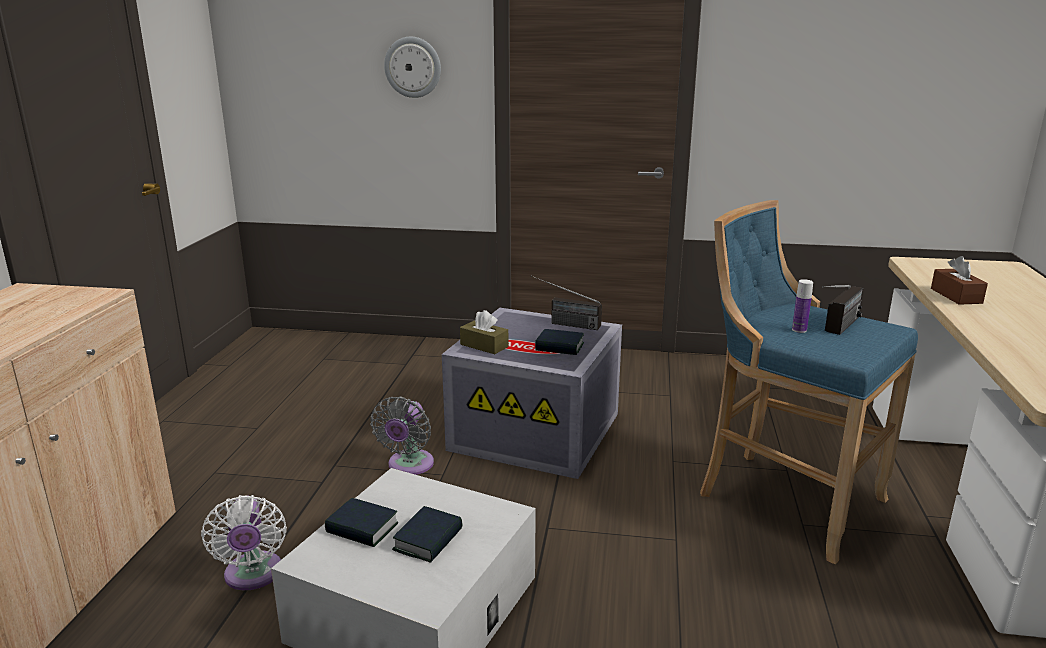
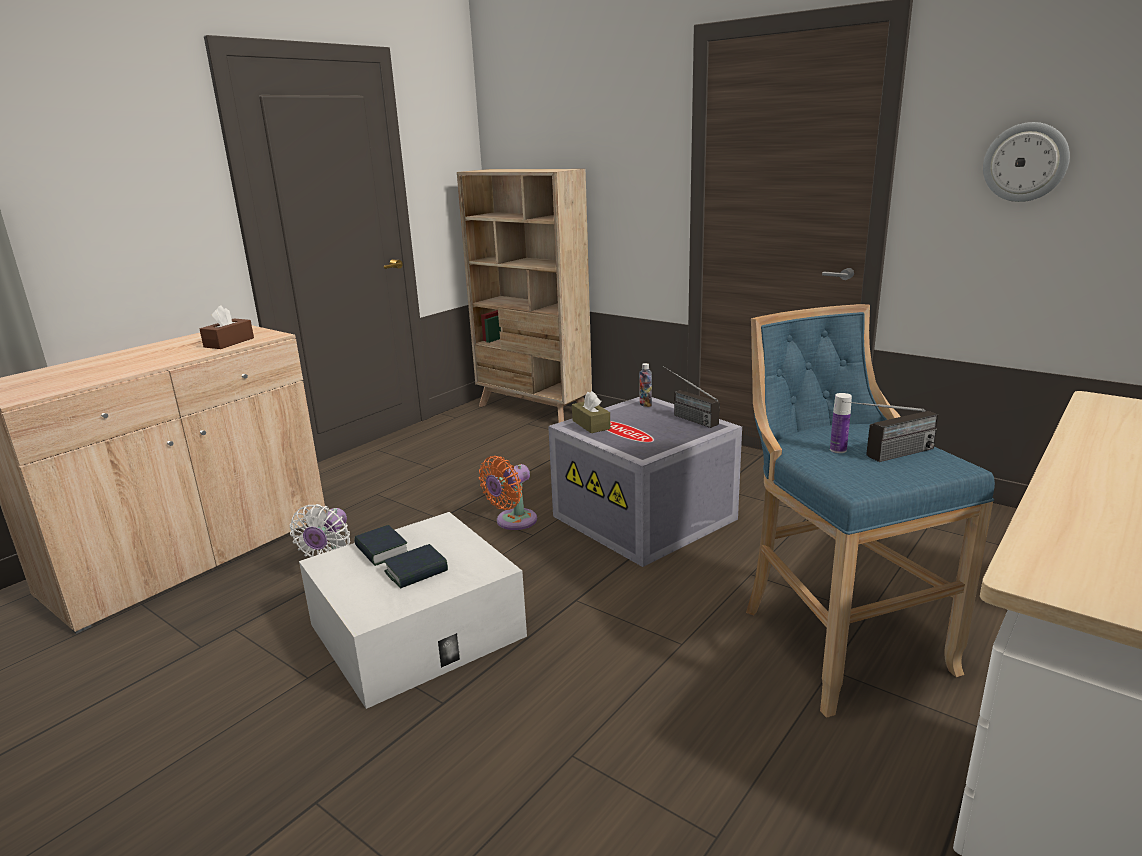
camera: 30 degrees right, 0 degrees up
(315, 342) = (533, 409): none -> beige bookcase
(408, 466) = (513, 522): grey fan -> orange fan
(413, 67) = (623, 162): wall clock -> wall clock (1025, 162)
(512, 317) = (645, 404): none -> bottle
(559, 347) = (655, 437): book -> none
(956, 296) = (1094, 444): brown tissue box -> brown tissue box (229, 342)

